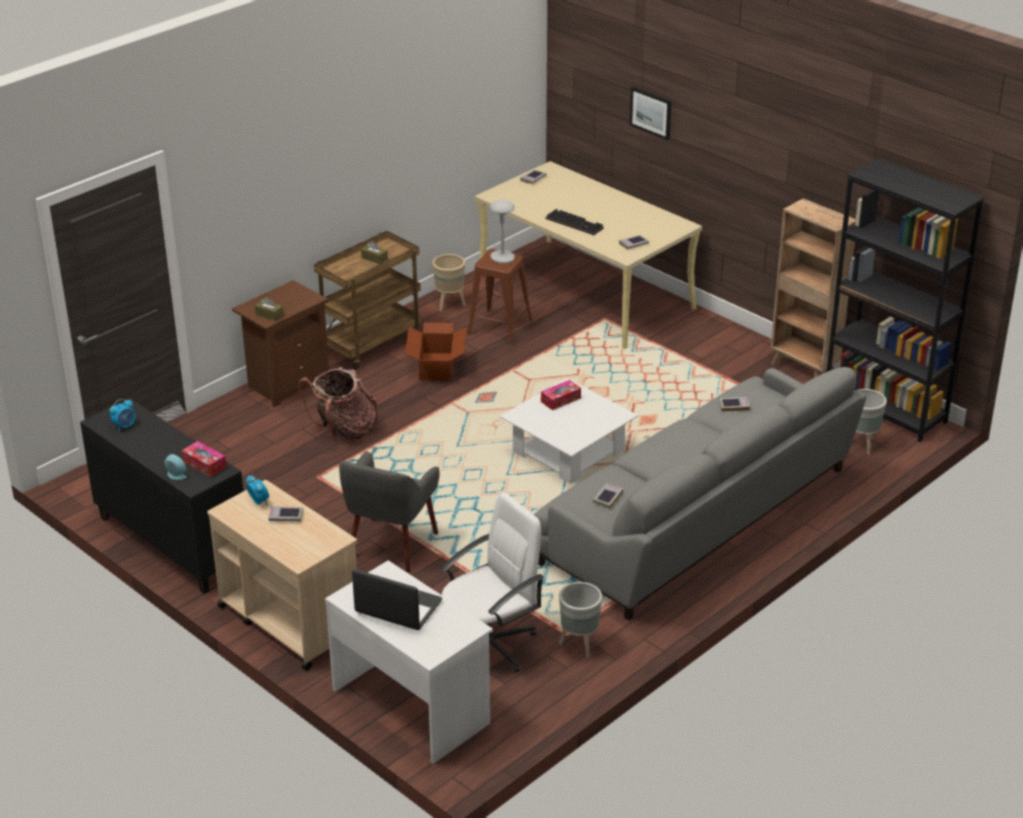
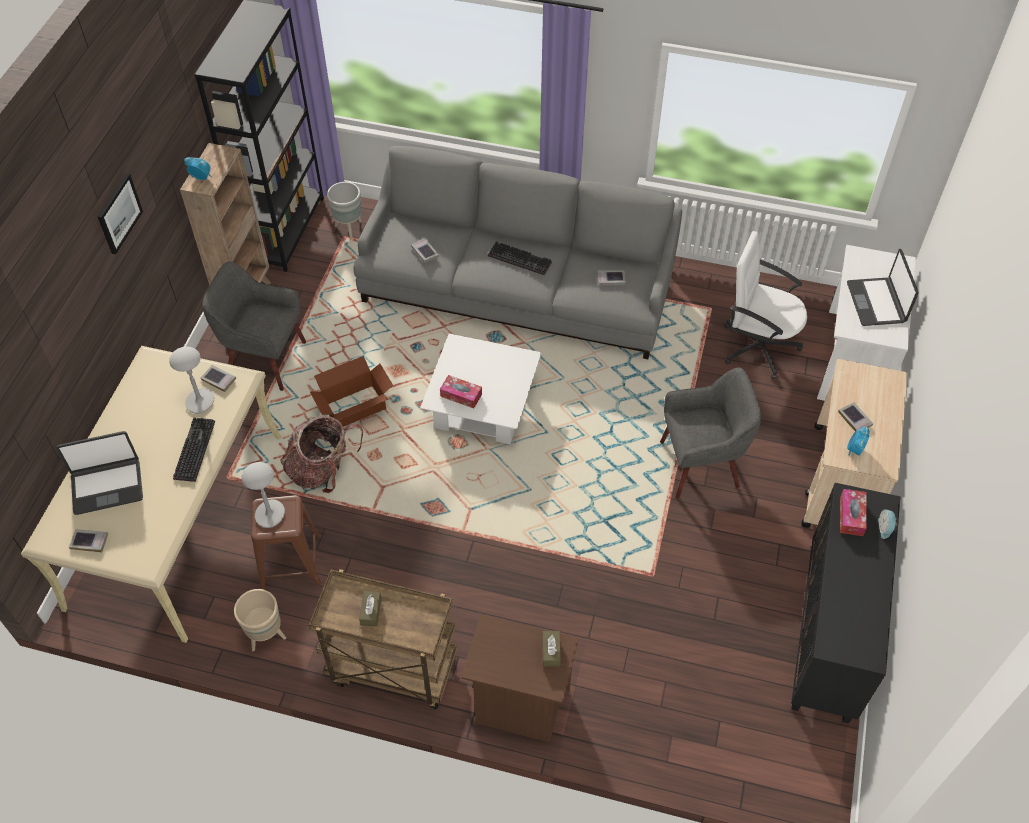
camera: 120 degrees left, 20 degrees up
(125, 426) = (858, 625): alarm clock -> alarm clock (201, 177)
(344, 431) = (566, 597): backpack -> backpack (322, 470)
(436, 367) = (404, 580): cardboard box -> cardboard box (355, 408)
(574, 191) = (107, 486): none -> laptop
(579, 645) = (715, 298): grey planter -> none
(618, 233) = (200, 402): none -> grey table lamp
(651, 112) = (57, 339): picture -> picture (118, 213)
(679, 453) = (521, 259): none -> keyboard
(718, 361) = (265, 359): none -> grey armchair

